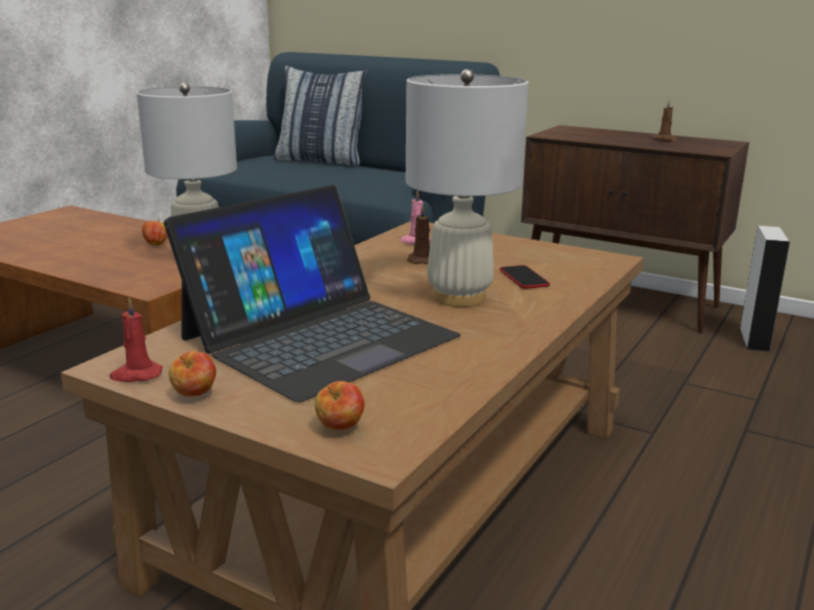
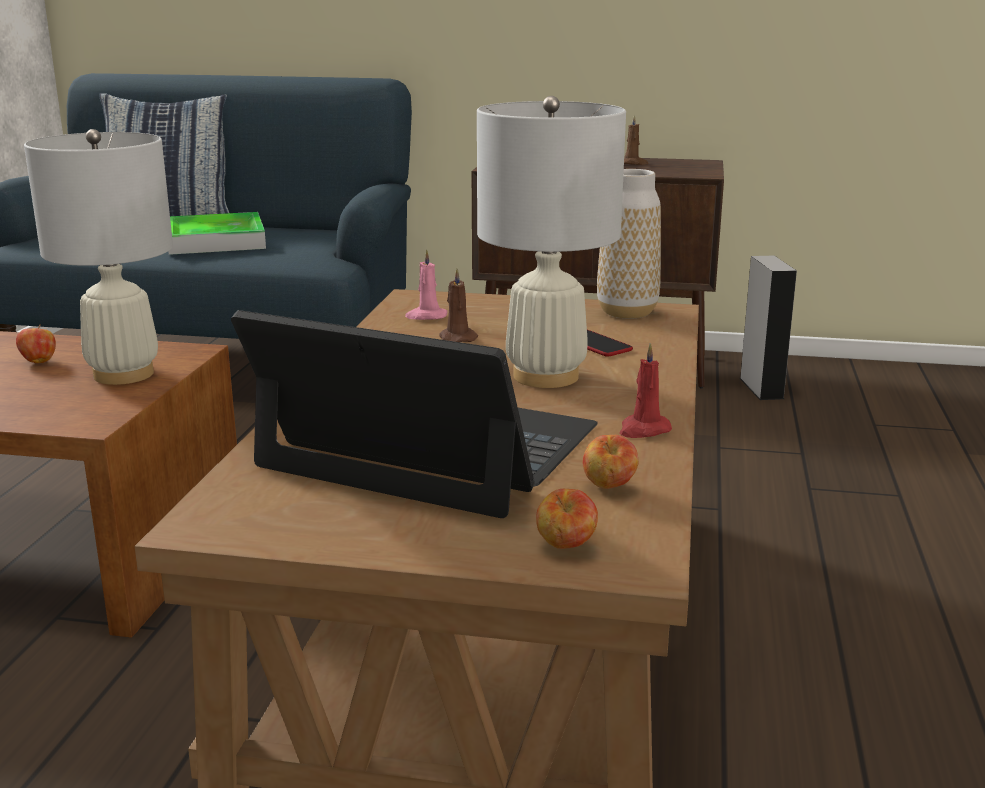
camera: 20 degrees left, 0 degrees up
(136, 375) = (246, 531): red candle -> red candle (643, 430)
(195, 395) = (351, 542): apple -> apple (609, 487)
(319, 337) = (430, 447): laptop -> laptop turned 90 degrees counterclockwise
(338, 175) = (216, 241): none -> tray
(575, 256) = (627, 312): none -> vase

